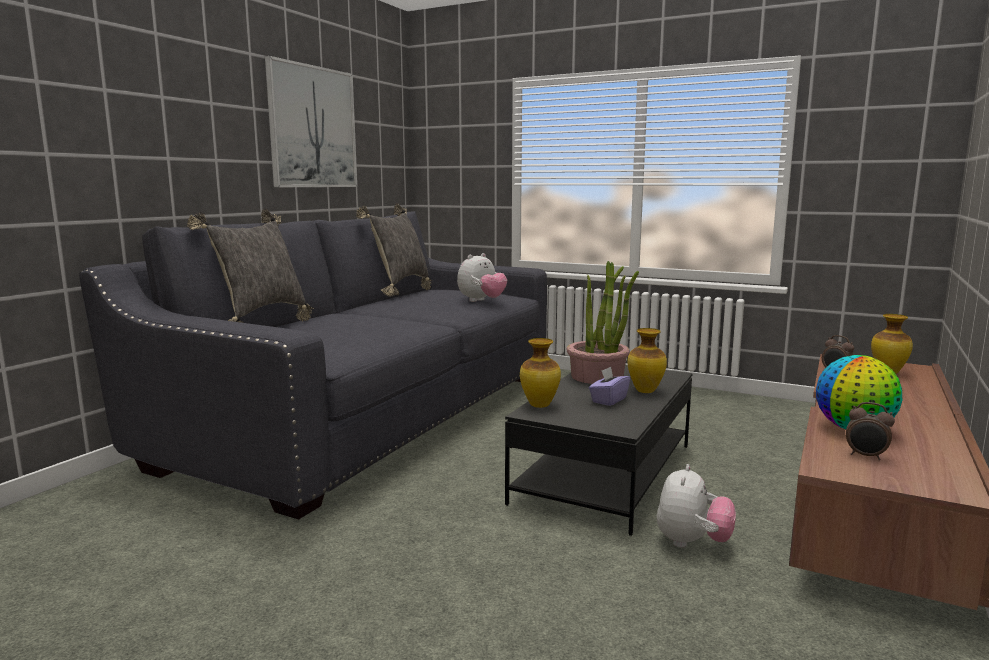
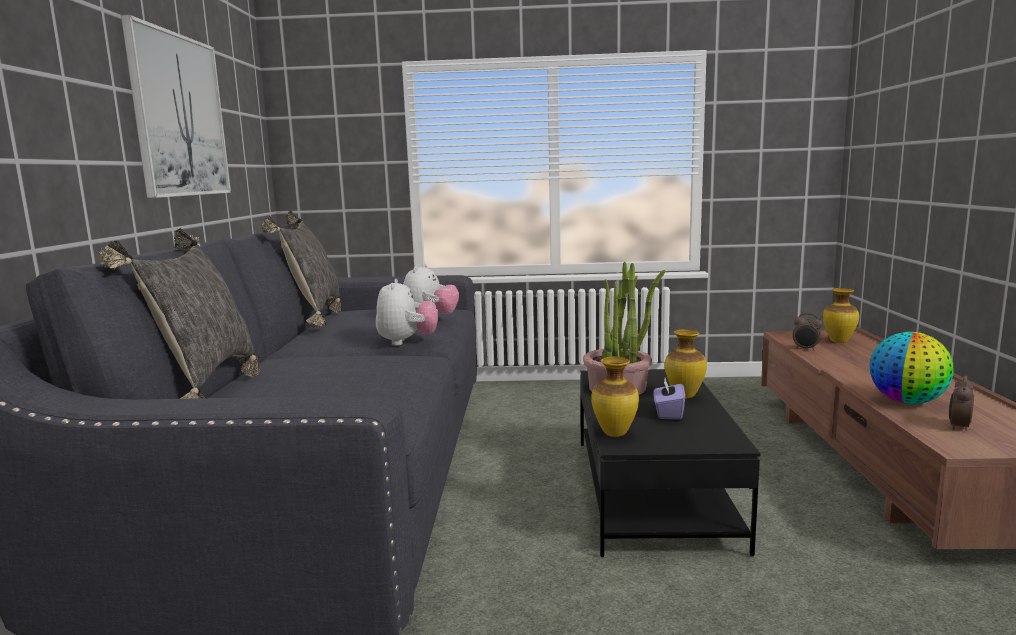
camera: 25 degrees left, 0 degrees up
(692, 542) = (809, 547): plush toy -> plush toy (407, 342)
(866, 456) = (958, 427): alarm clock -> alarm clock turned 120 degrees clockwise

